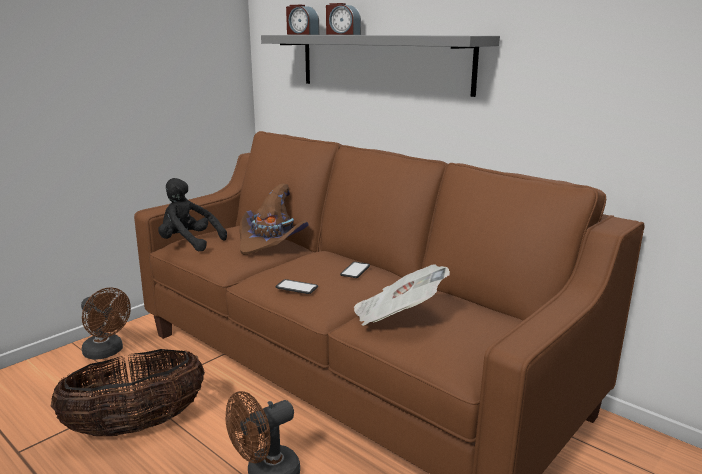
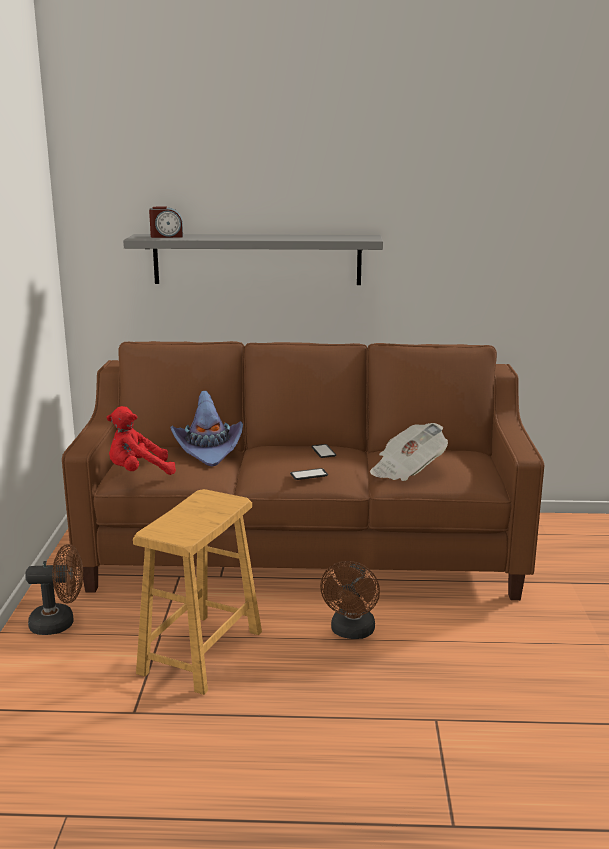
camera: 40 degrees left, 0 degrees up
(137, 425) = (201, 652): basket -> brown stool
(189, 243) = (138, 472): black plush toy -> red plush toy
(272, 240) = (208, 449): brown hat -> purple hat
(342, 34) = (220, 236): alarm clock -> none

